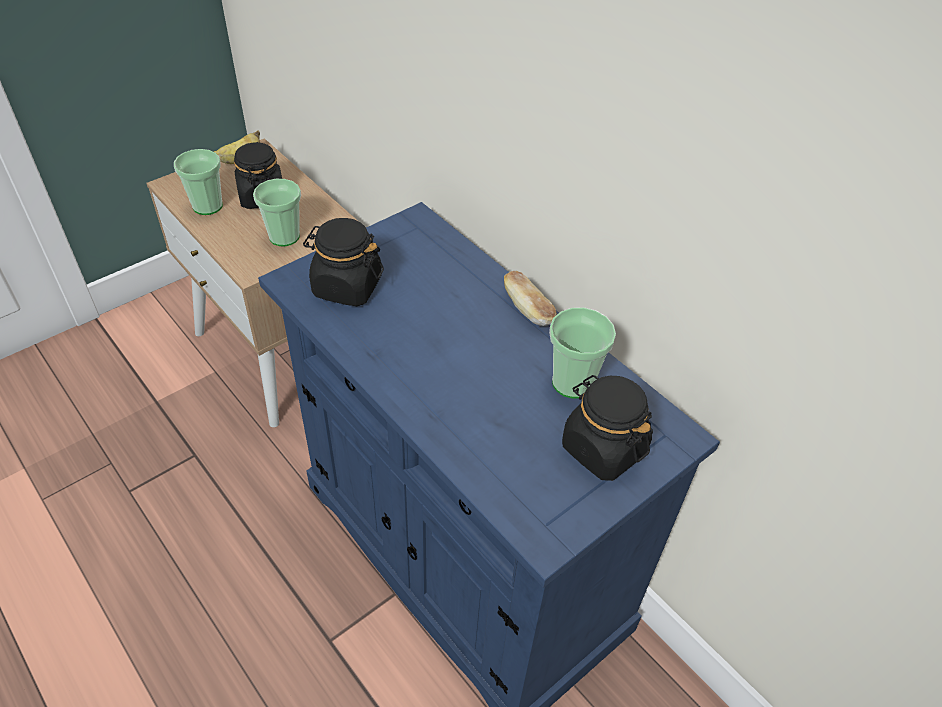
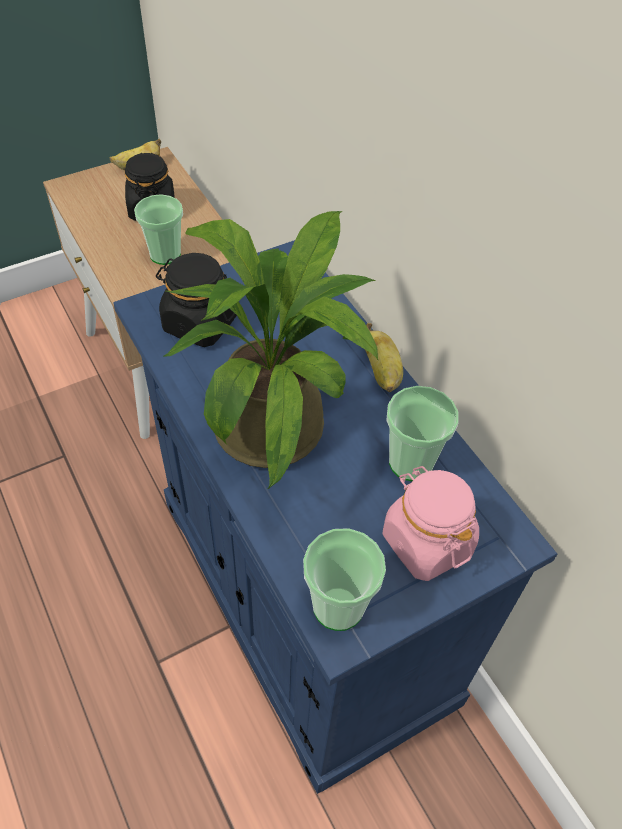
camera: 10 degrees right, 5 degrees up
(207, 206) = (97, 213): cup -> cup (338, 606)
(443, 361) = (279, 420): none -> potted plant
(528, 309) = (382, 373): bread -> banana
(602, 448) = (426, 542): black jar -> pink jar

